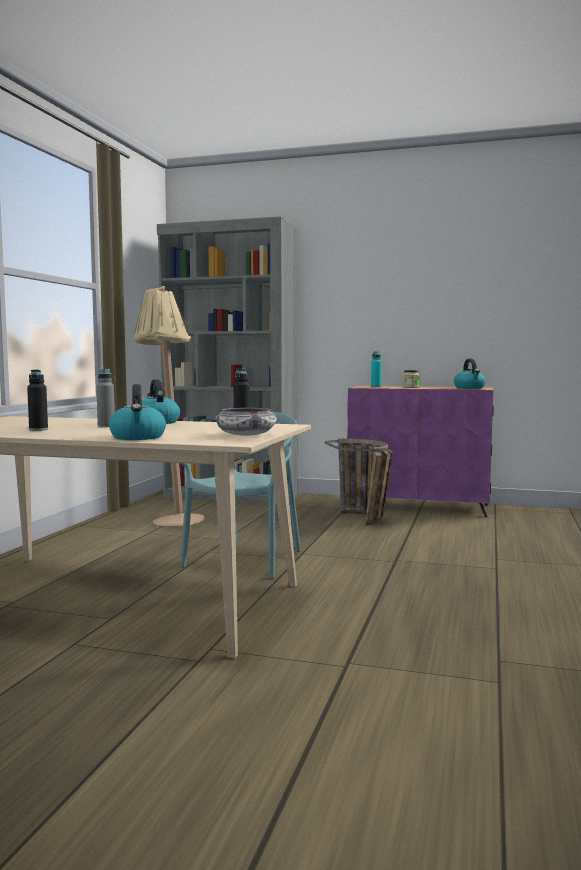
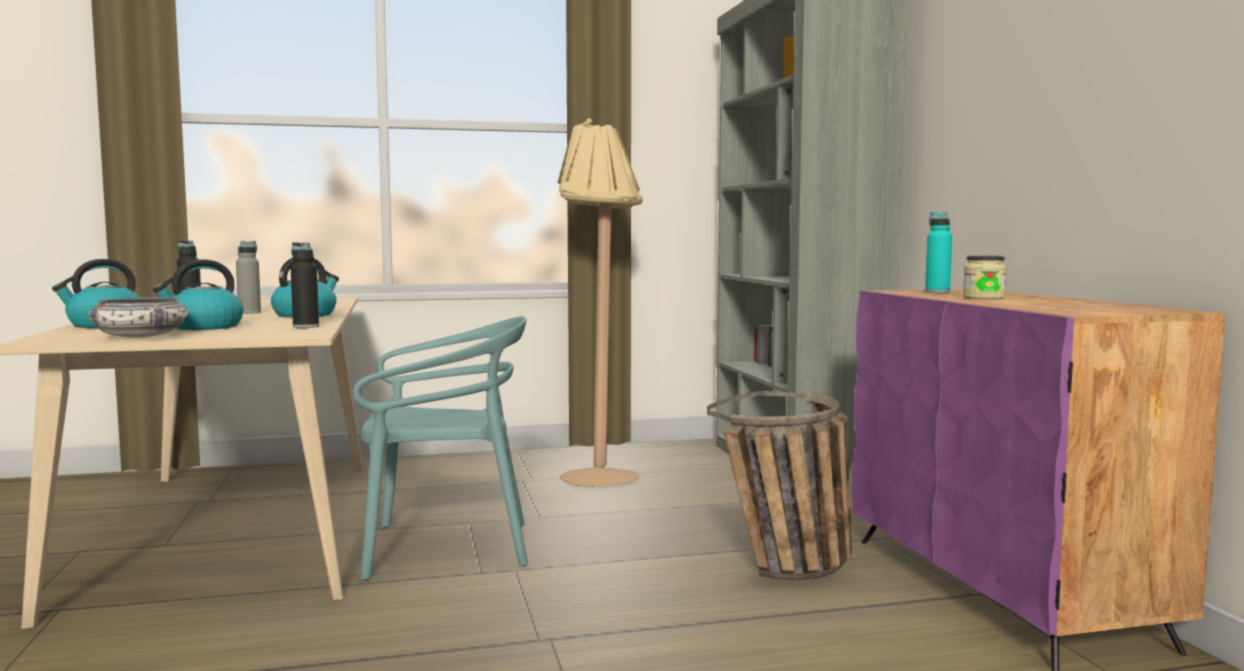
camera: 60 degrees right, 0 degrees up
(469, 388) = (1083, 309): kettle -> kettle (204, 327)

